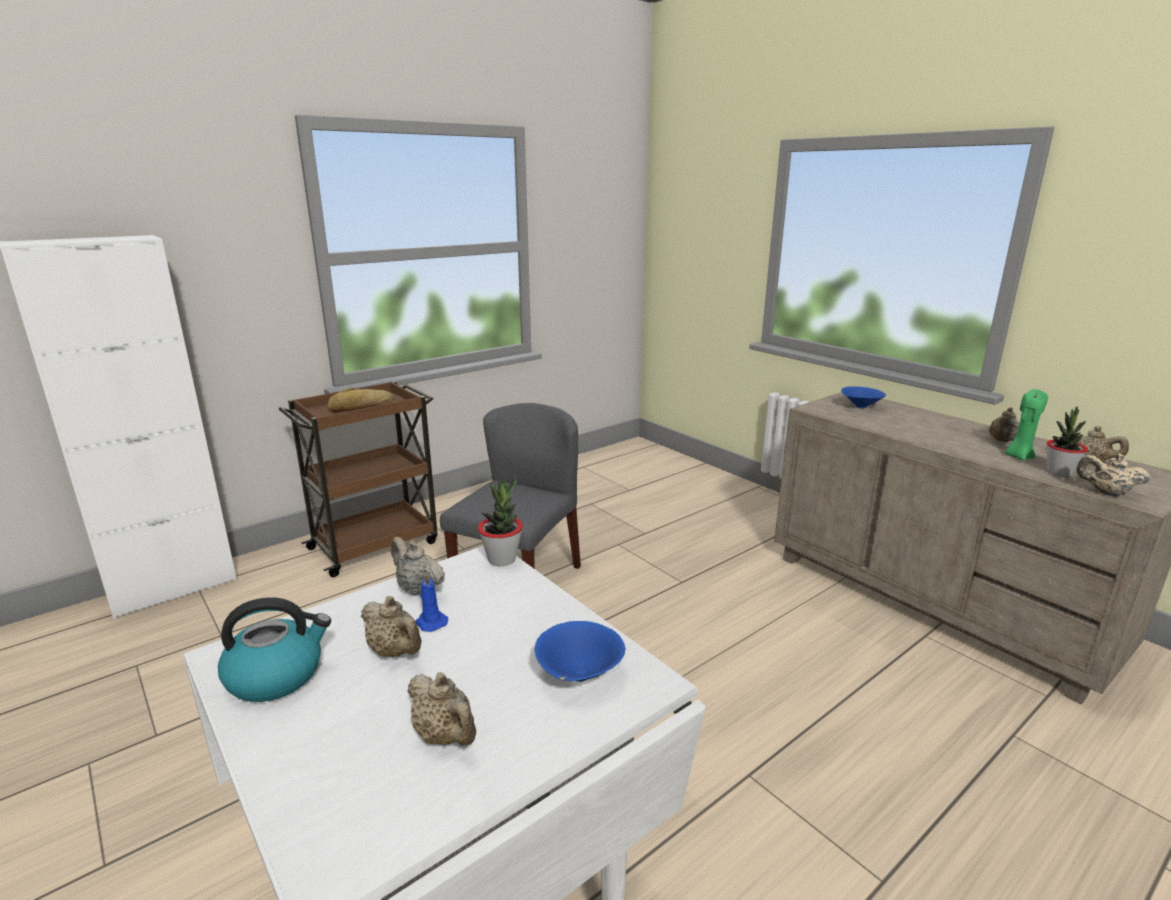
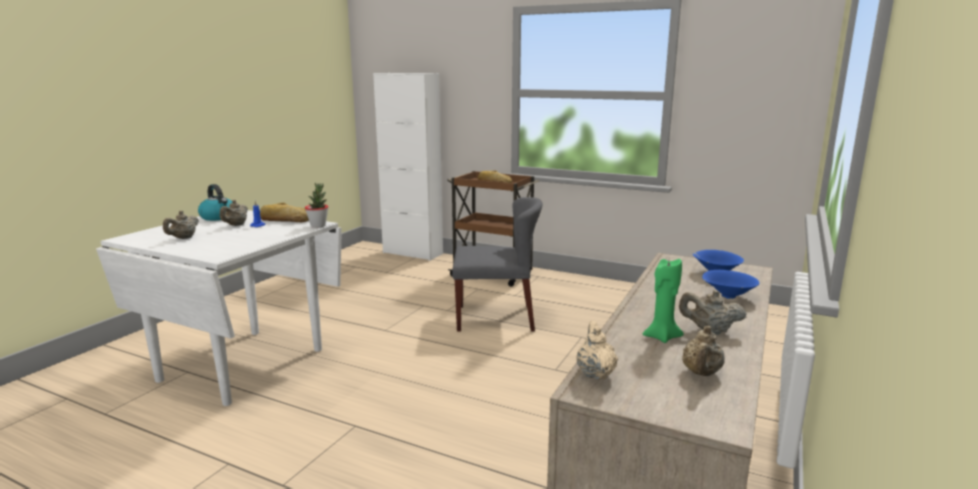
camera: 65 degrees right, 5 degrees down
(418, 589) = (285, 220): beige teapot -> bread
(578, 676) = (222, 247): blue bowl -> blue bowl (727, 296)
(1059, 473) = (633, 354): potted plant -> none

